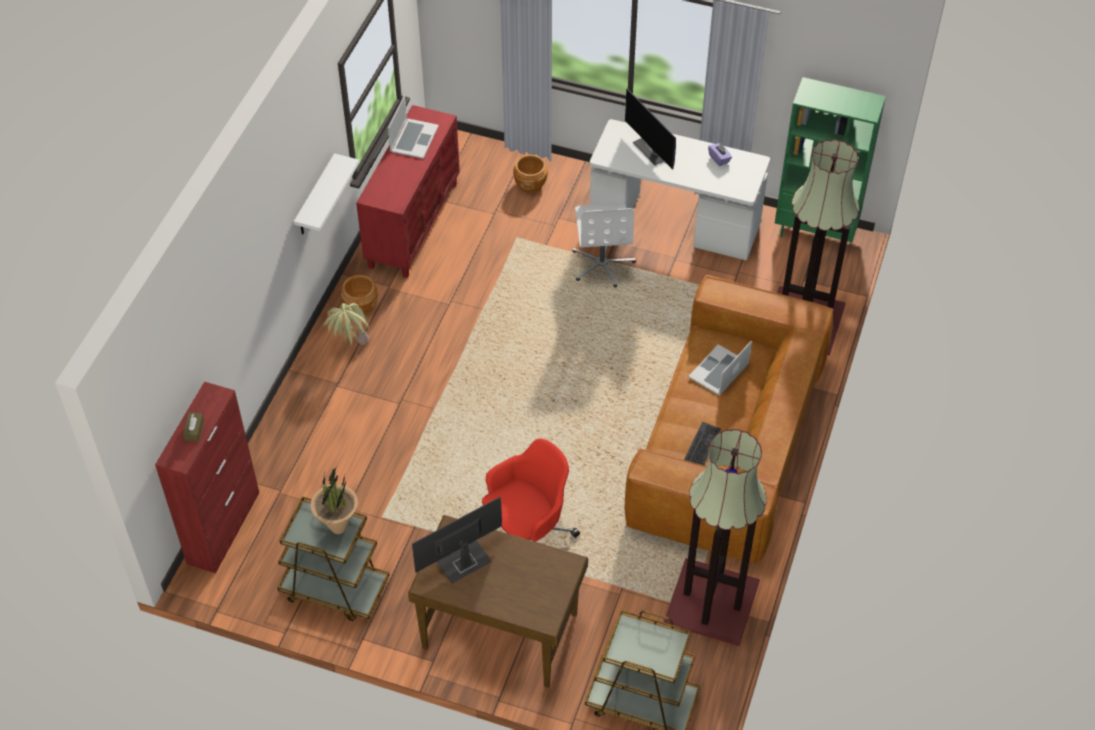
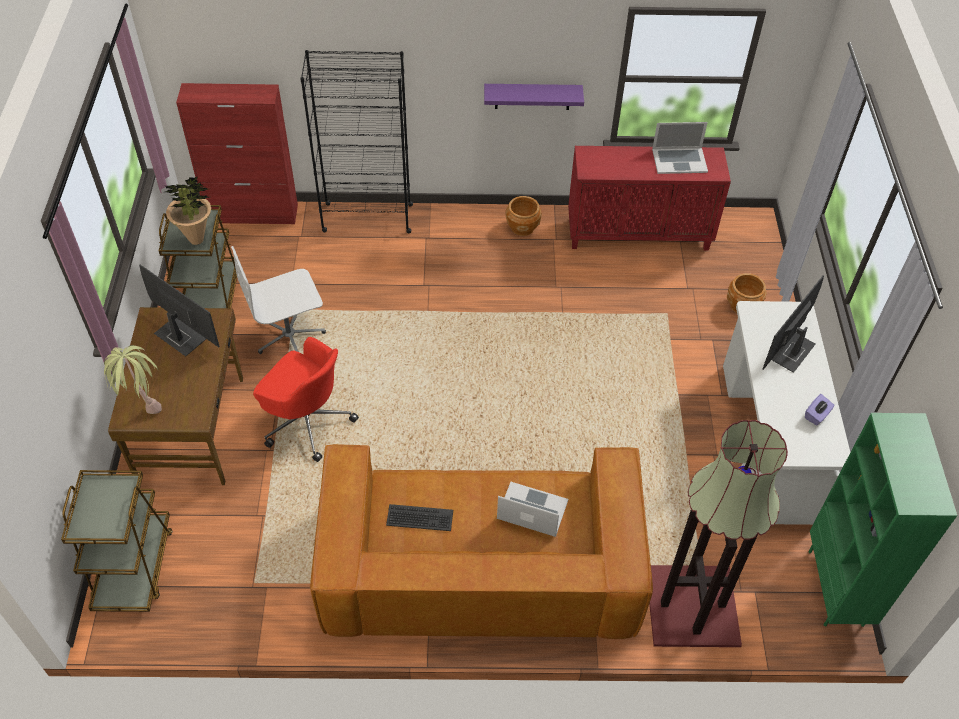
camera: 70 degrees right, 0 degrees up
(194, 430) = (223, 93): brown tissue box -> none
(283, 427) = (367, 218): none -> black bookcase
(315, 197) = (532, 96): white shelf -> purple shelf
(351, 348) = (471, 235): potted plant -> potted plant (141, 403)
(602, 264) = (671, 392): white office chair -> white office chair (289, 335)
(712, 603) = (266, 603): floor lamp -> none

